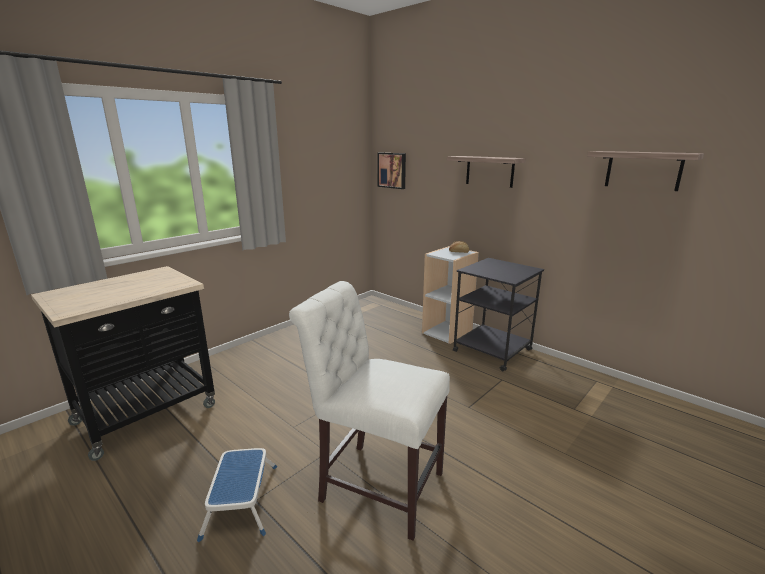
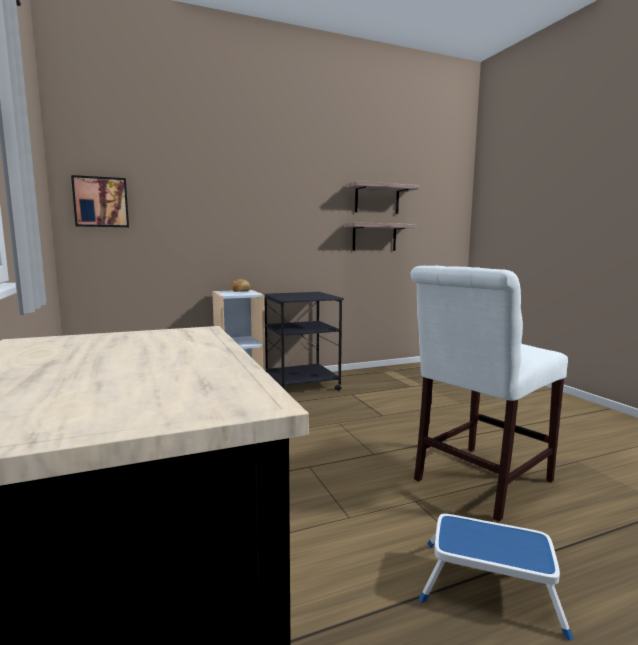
camera: 65 degrees left, 10 degrees down
(489, 171) = (252, 201): shelf -> shelf (374, 237)

